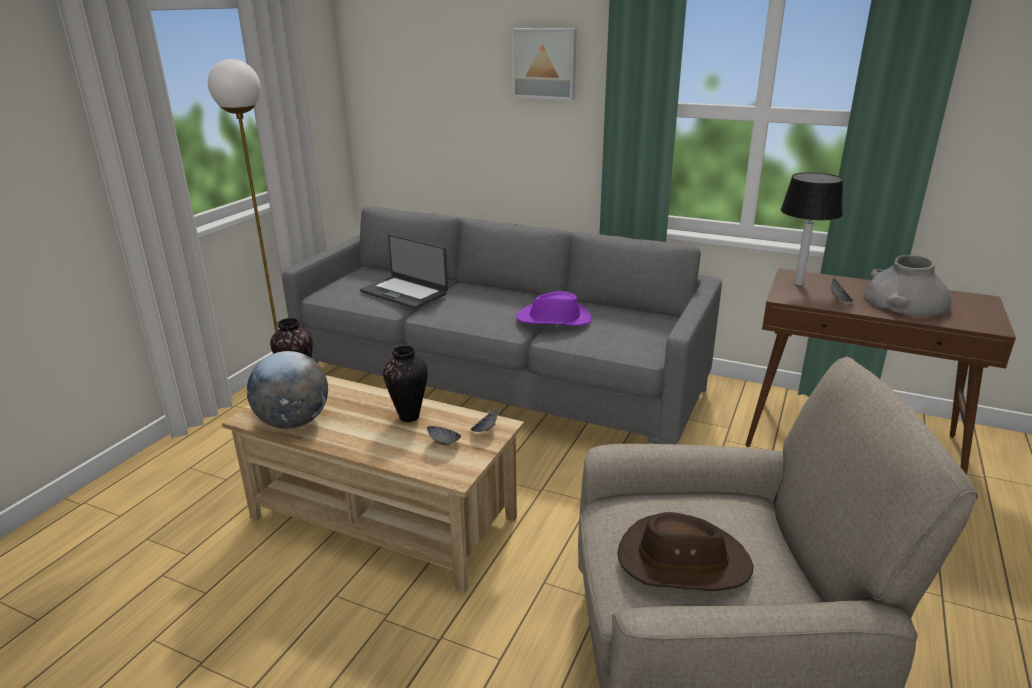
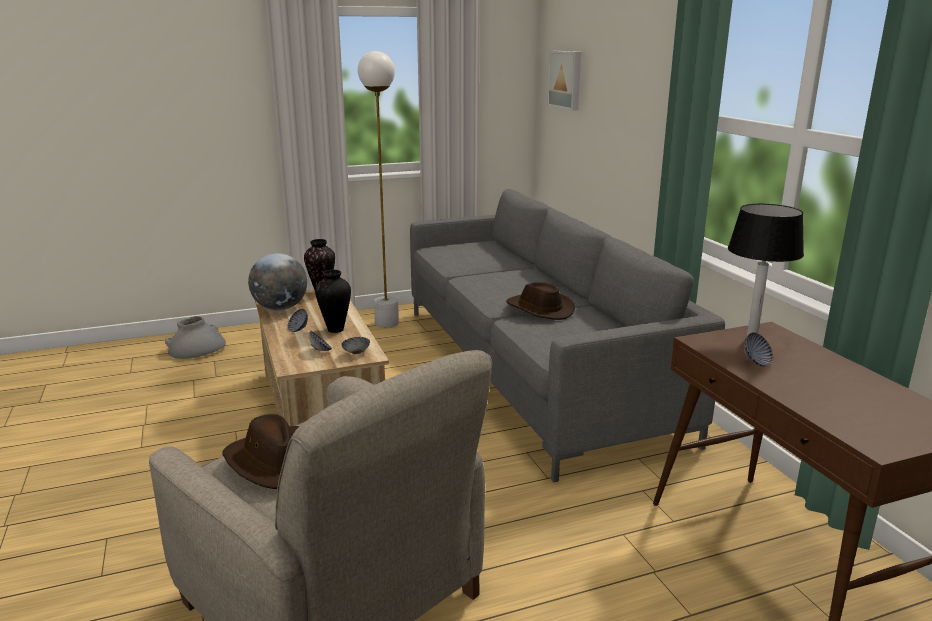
camera: 45 degrees right, 5 degrees down
(370, 435) = (298, 329): none -> bowl
(405, 292) = (478, 261): laptop -> none
(545, 63) = (645, 71): picture -> picture (566, 79)
(554, 319) = (539, 309): purple hat -> brown hat
(905, 302) = (833, 390): grey vase -> grey vase (196, 349)

